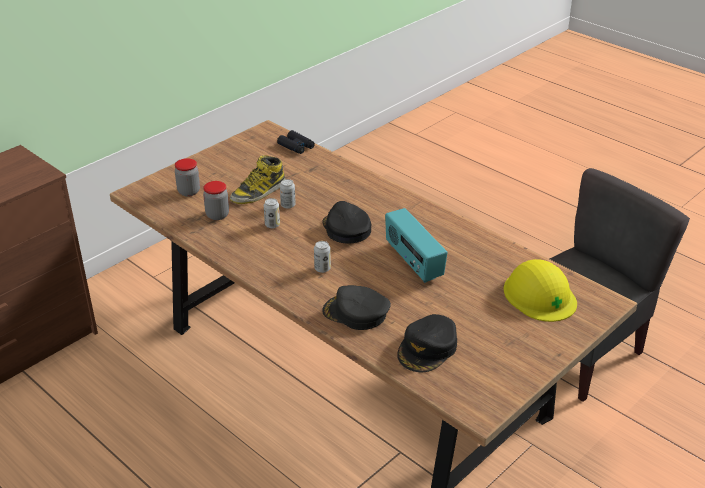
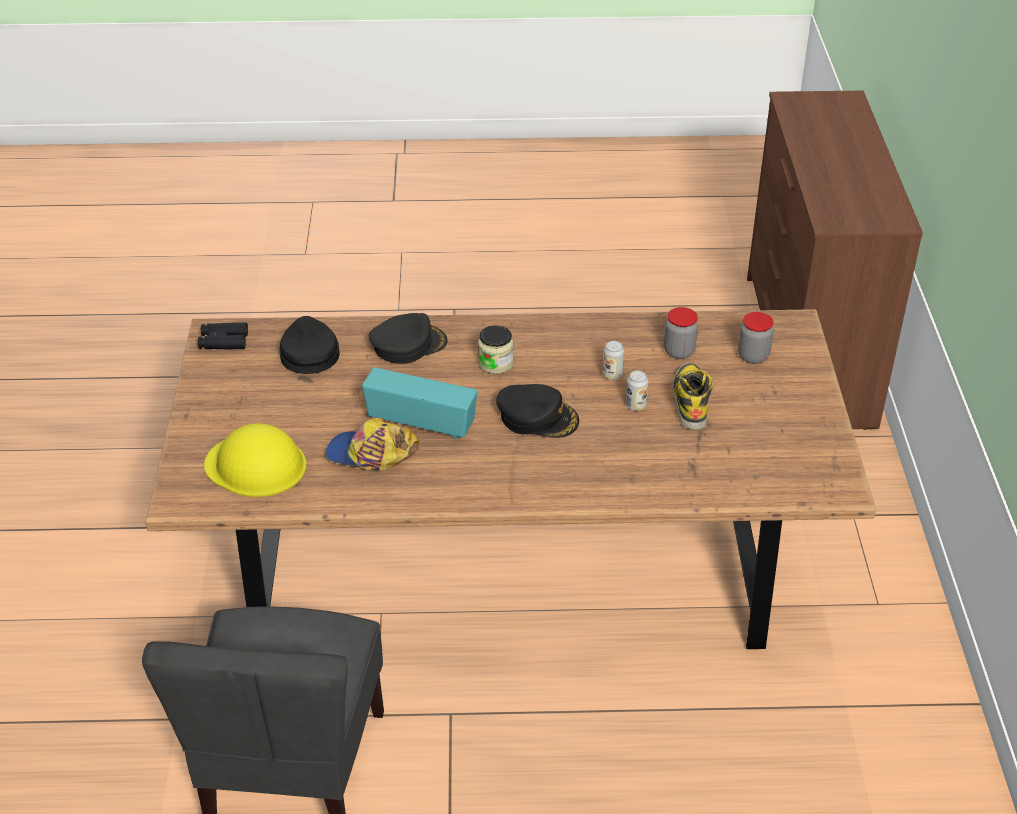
camera: 135 degrees right, 5 degrees up
(296, 146) = (765, 488): black binoculars -> black binoculars (223, 341)
(322, 269) = (495, 363): can -> jar
(463, 263) = (371, 454): none -> cap

